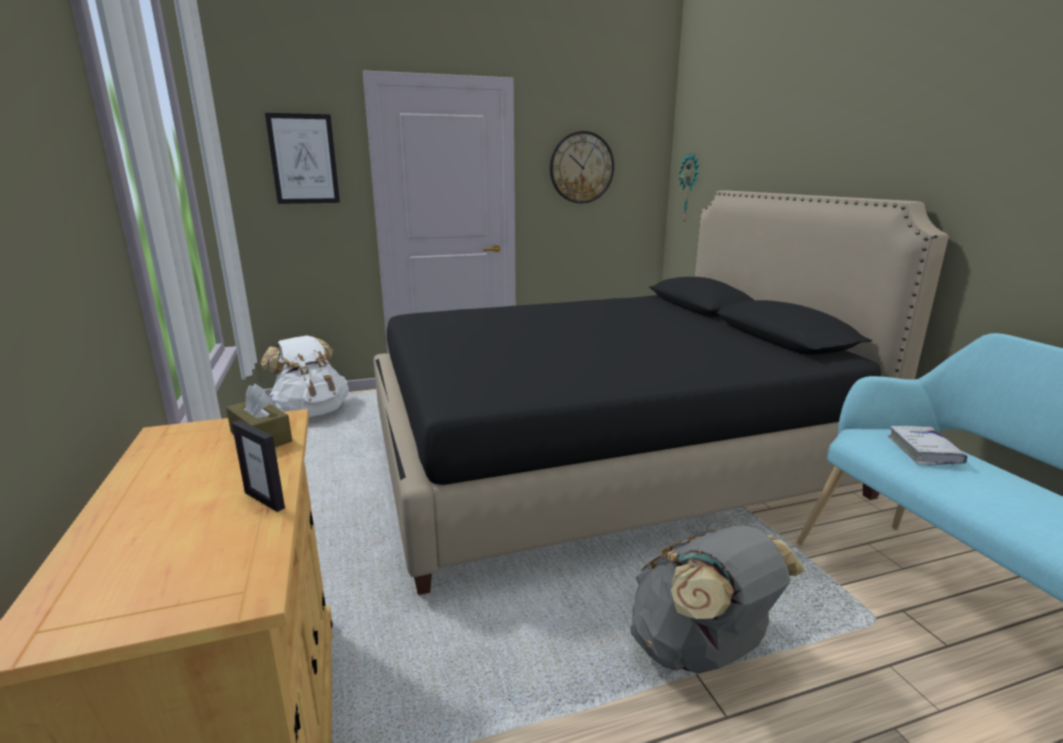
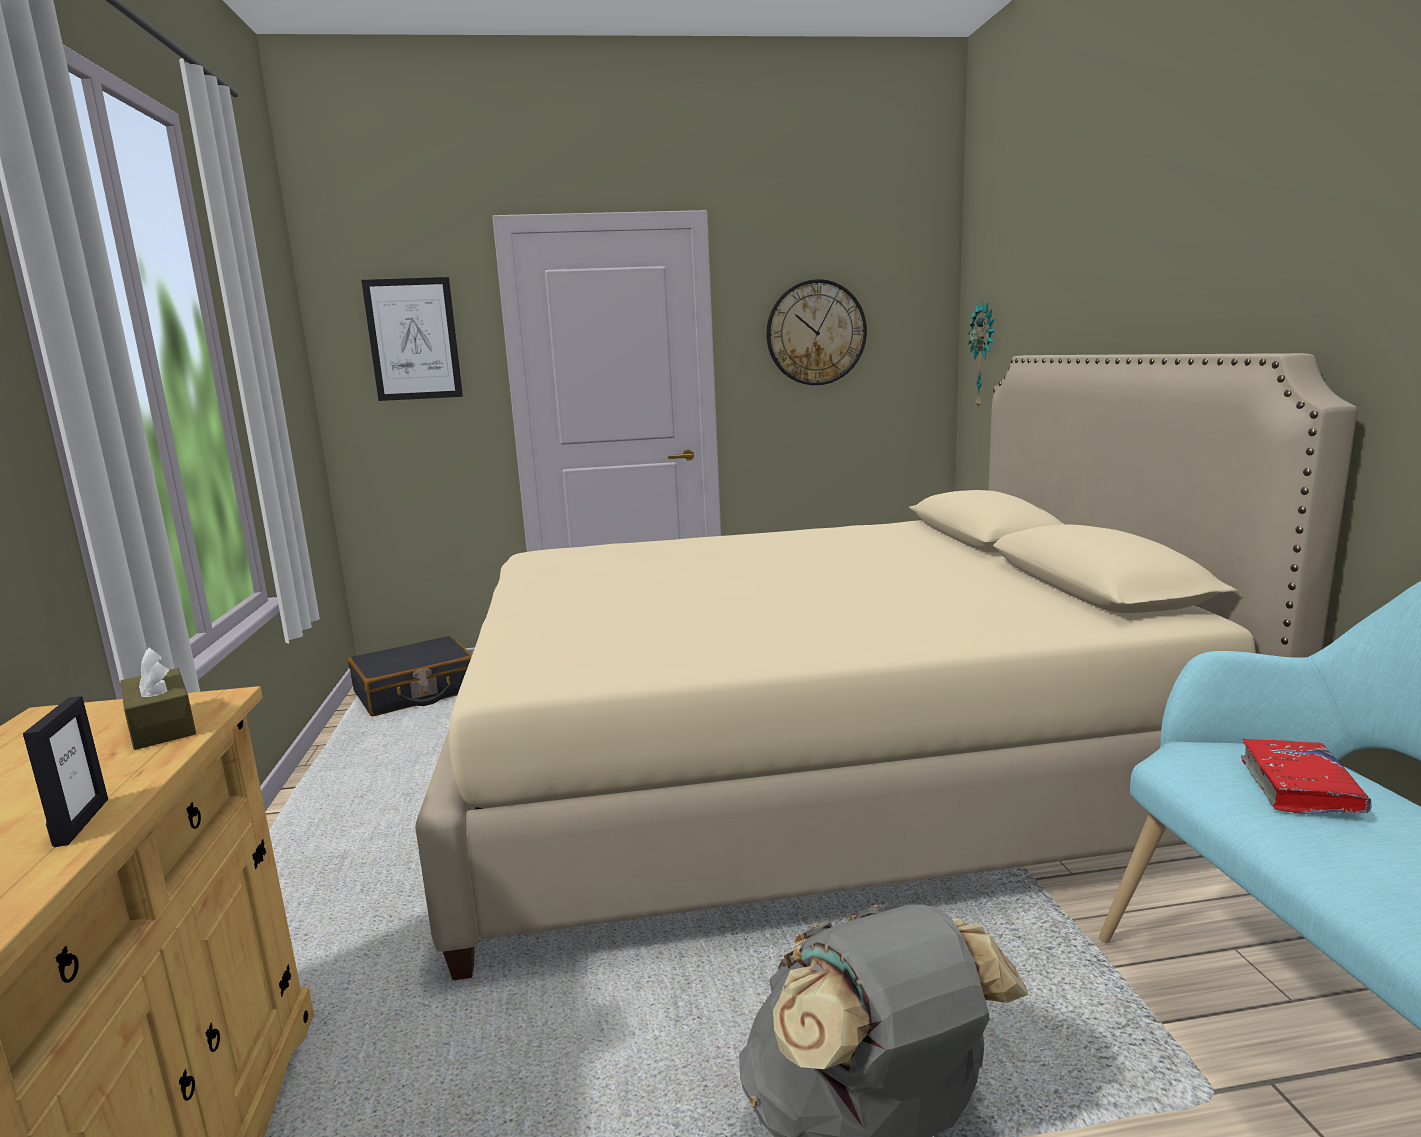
camera: 10 degrees right, 5 degrees down
(265, 500) = (81, 822): picture frame -> picture frame turned 150 degrees counterclockwise
(311, 412) = (416, 692): white backpack -> black suitcase
(601, 457) = (811, 774): black bed -> beige bed
(923, 452) = (1299, 788): white book -> red book

